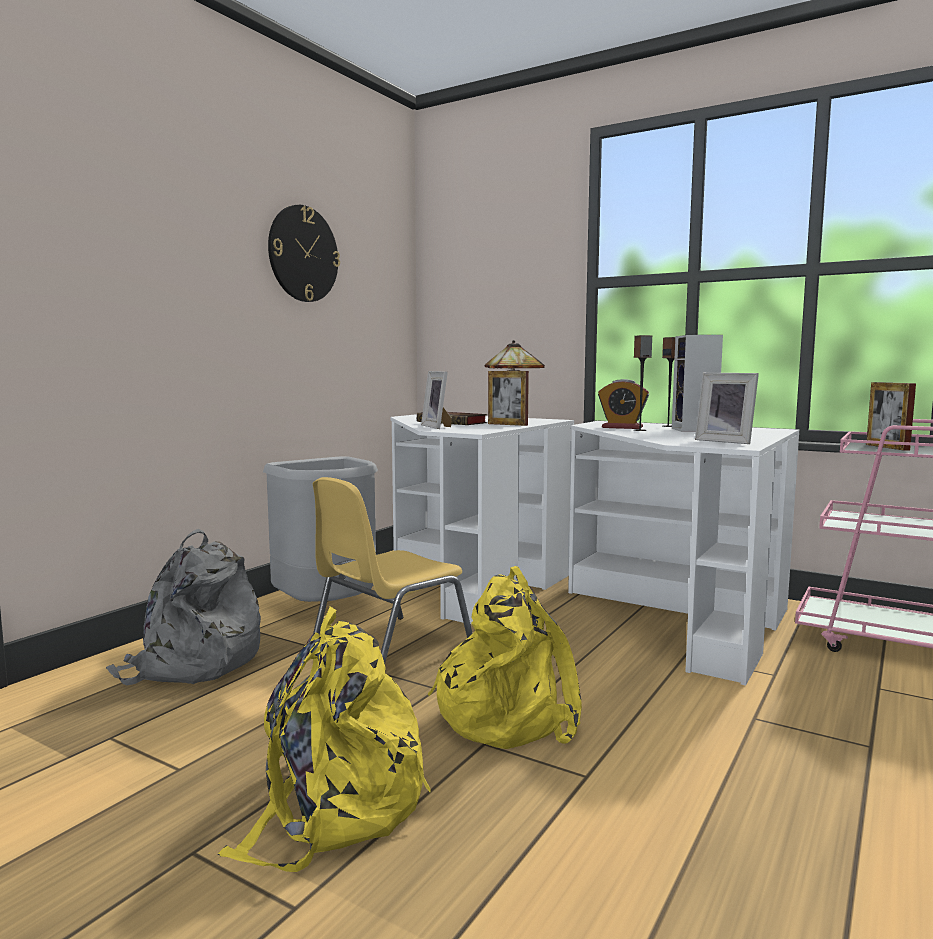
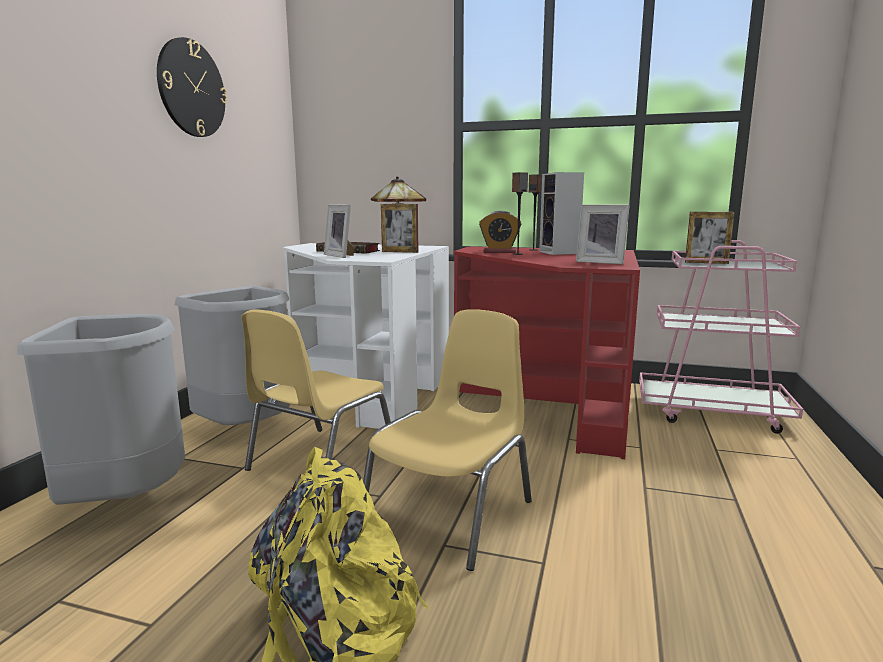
camera: 15 degrees left, 5 degrees up
(193, 664) = (127, 501): grey backpack -> grey trash can
(507, 714) = (451, 512): yellow backpack -> yellow chair
(674, 618) = (545, 406): white desk -> red desk
(887, 447) = (706, 262): picture frame -> picture frame turned 45 degrees counterclockwise

